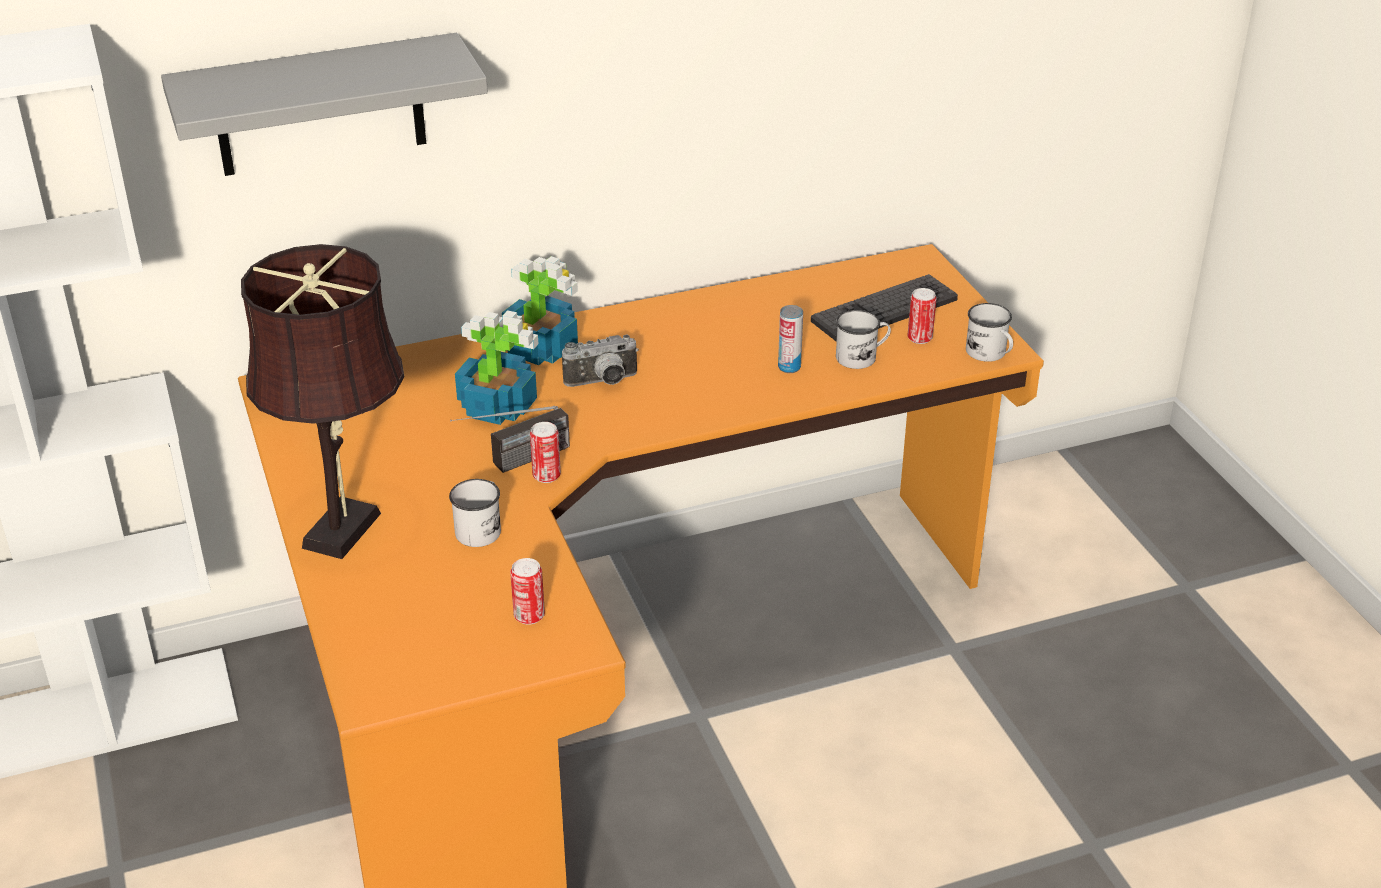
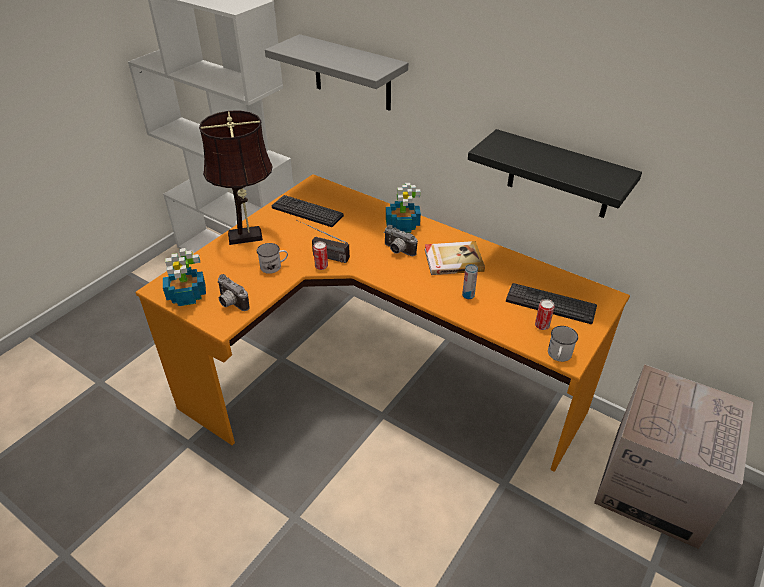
camera: 55 degrees right, 5 degrees up
(359, 429) = (307, 211): none -> keyboard
(497, 406) = (353, 234): potted plant -> potted plant (188, 295)
(529, 616) = (231, 303): can -> camera
(690, 342) = (453, 260): none -> book
(780, 109) = (559, 175): none -> black shelf
(862, 357) = (503, 314): white mug -> none
(1076, 510) = (654, 485): none -> cardboard box

